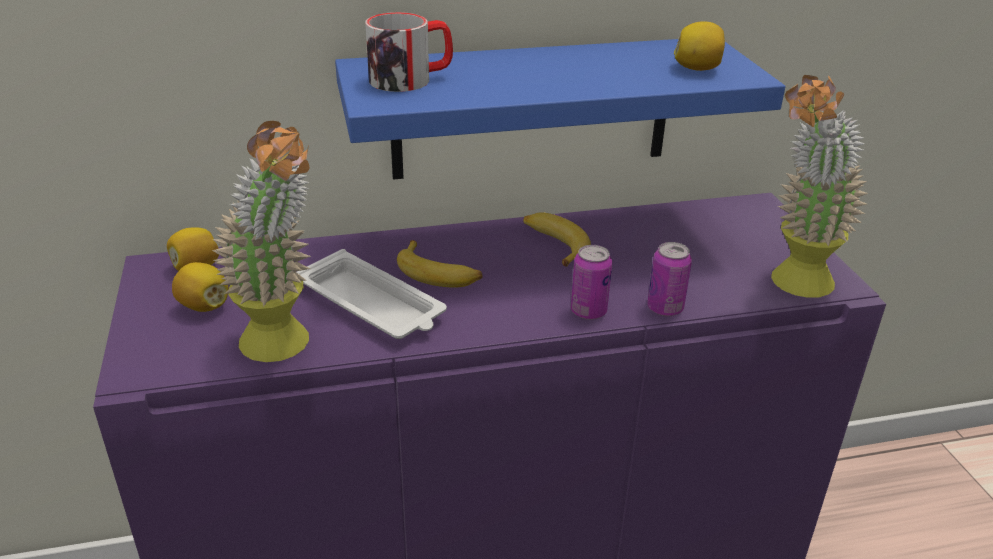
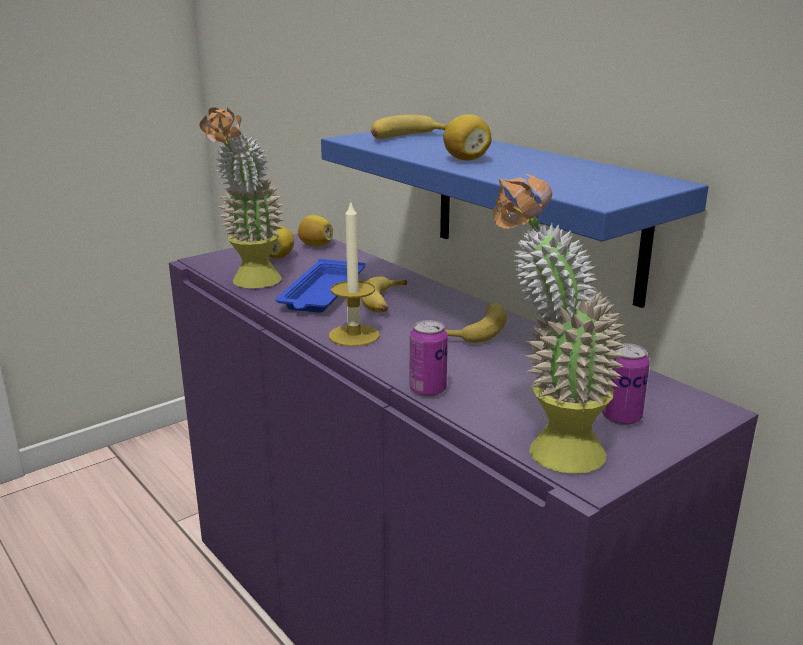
camera: 65 degrees right, 10 degrees down
(372, 305) = (322, 293): white tray -> blue tray
(411, 79) = (405, 137): mug -> banana
(512, 315) = (354, 335): none -> candle
(588, 311) = (388, 360): can -> can (621, 417)
(697, 69) = (583, 185): lemon -> lemon (466, 159)

